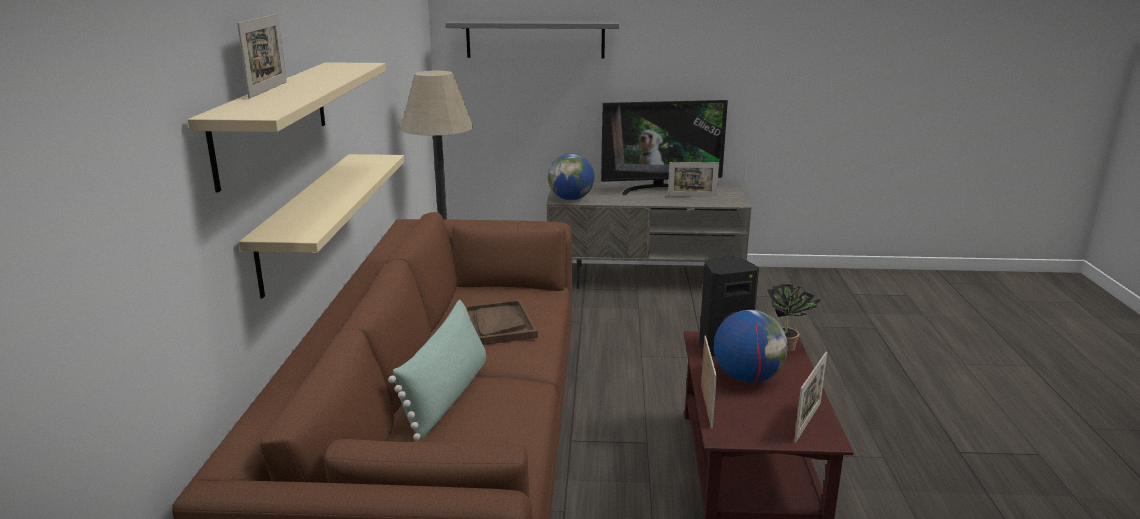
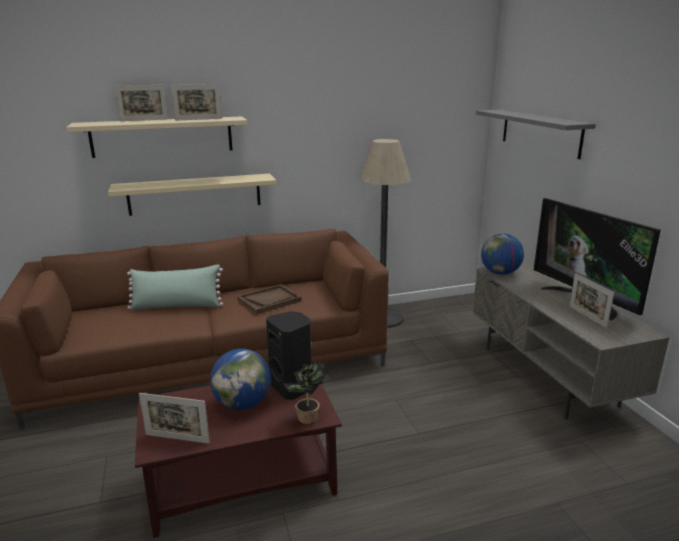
camera: 70 degrees right, 0 degrees up
(706, 406) = (194, 391): picture frame -> picture frame (198, 119)

